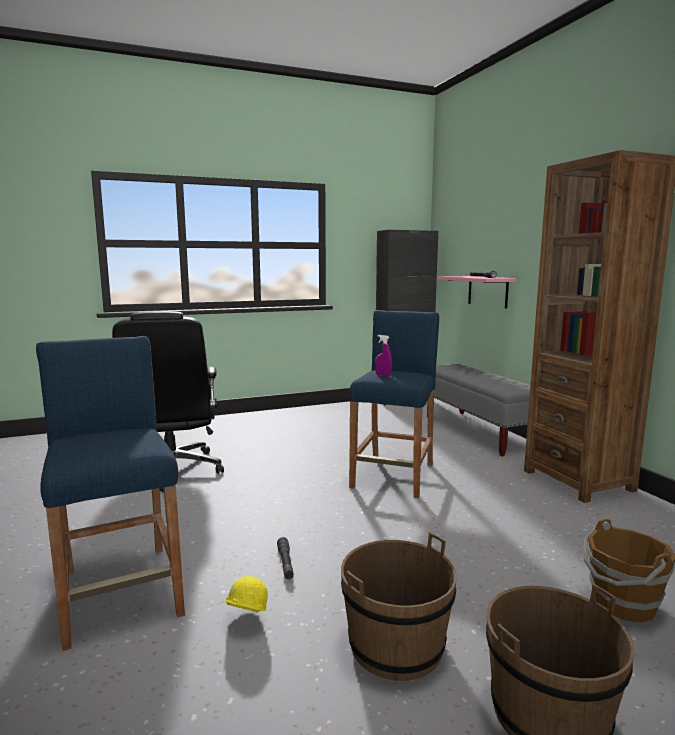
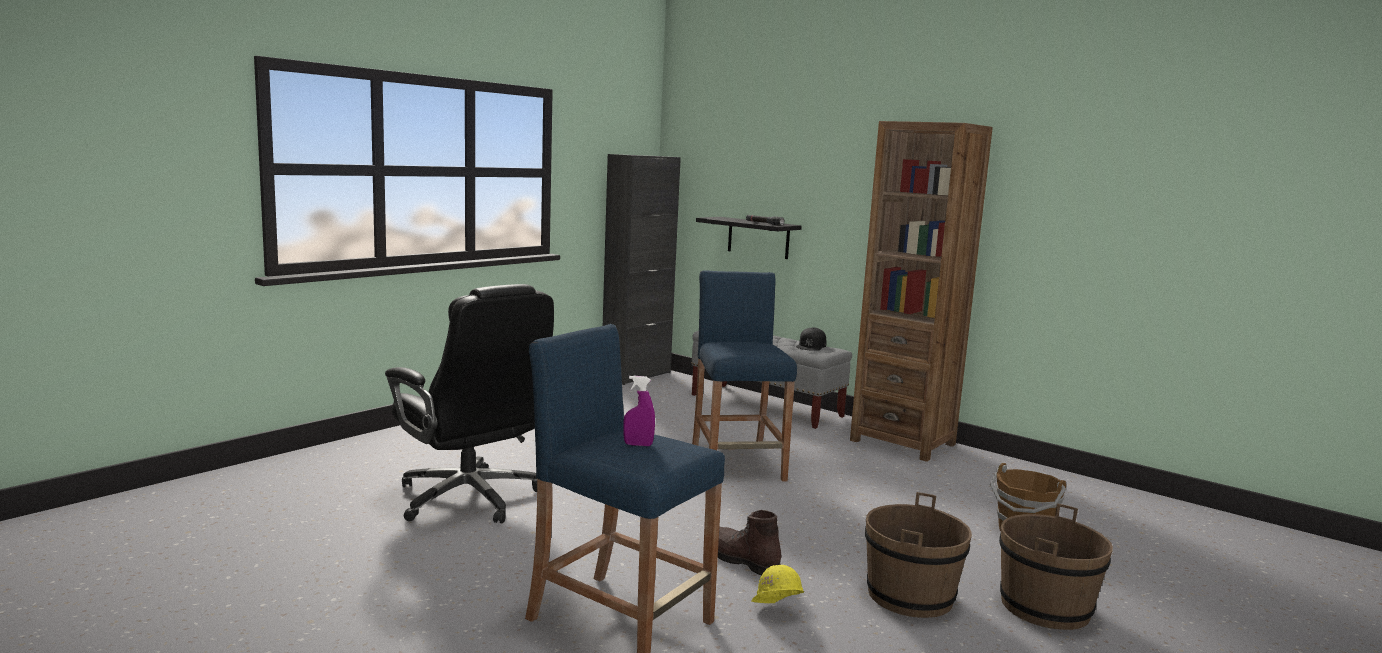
camera: 30 degrees left, 0 degrees up
(285, 563) = (743, 561): black flashlight -> brown boot
(383, 375) = (741, 349): purple spray bottle -> purple spray bottle (638, 445)
(487, 291) = (758, 238): pink shelf -> black shelf
(511, 383) = (811, 346): none -> black cap

